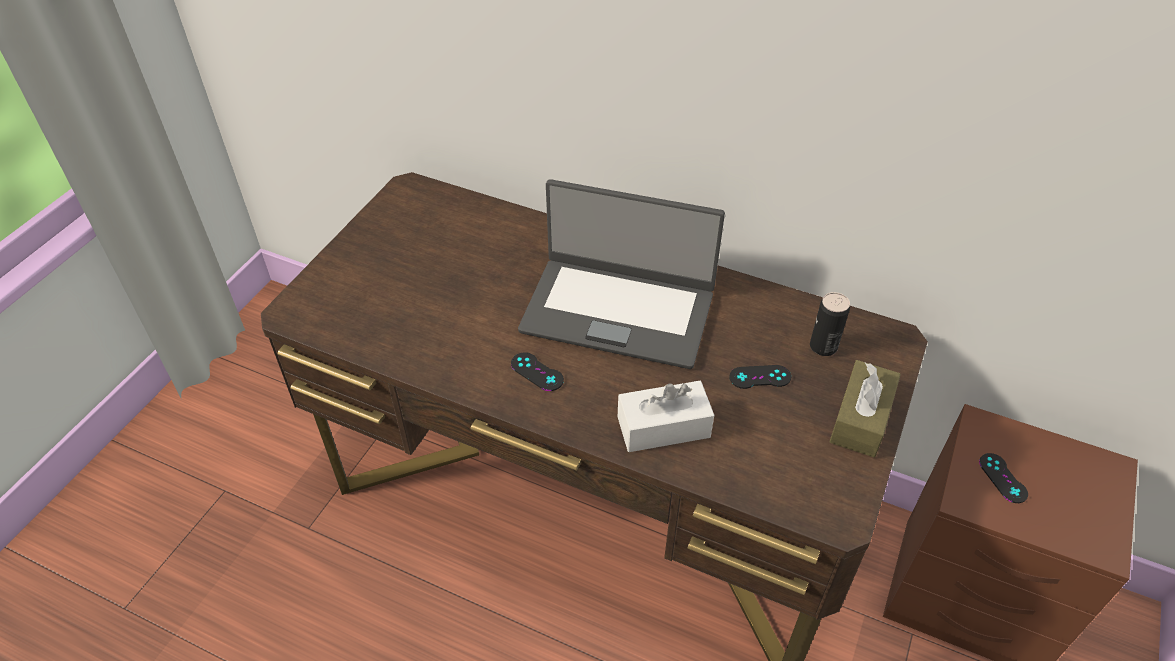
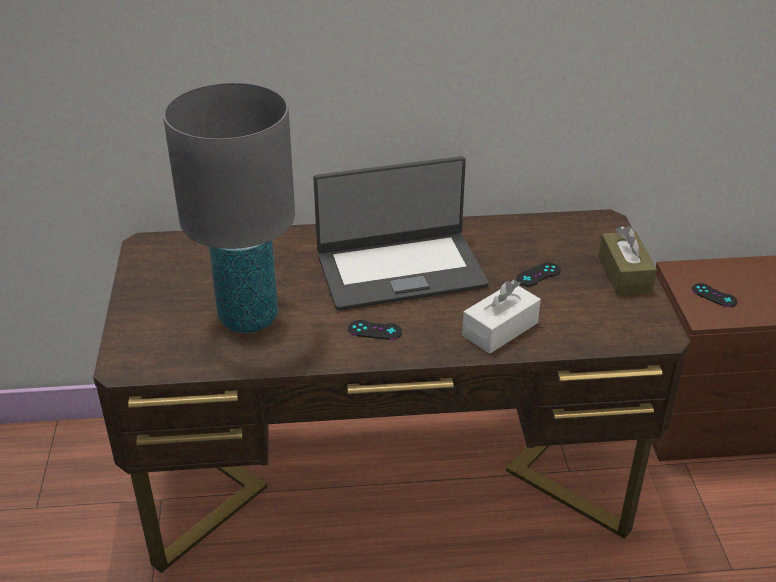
camera: 30 degrees left, 10 degrees down
(433, 305) = (248, 317): none -> grey table lamp
(823, 346) = (563, 242): can -> none

